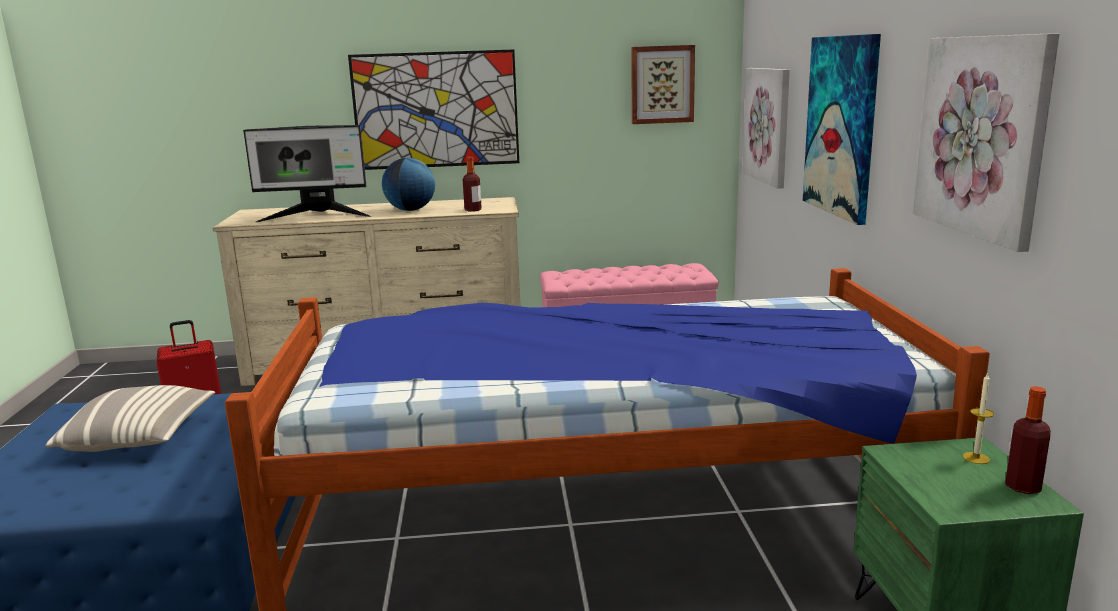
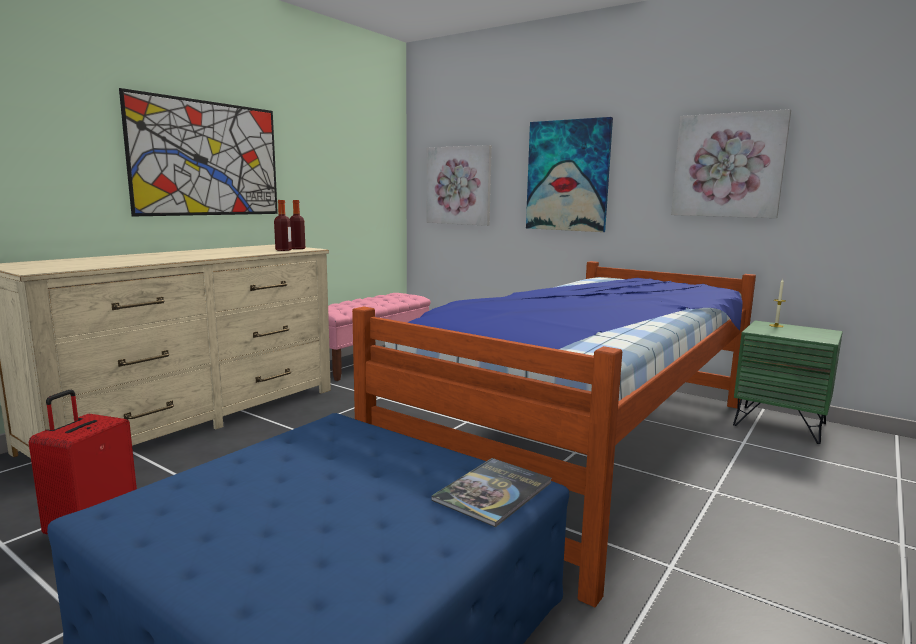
camera: 50 degrees left, 5 degrees down
(139, 437) = (310, 488): pillow -> none
(181, 489) = (493, 492): none -> book
(316, 216) = (133, 261): monitor -> none
(410, 210) = (221, 253): globe -> none
(662, 84) = (367, 156): picture -> none
(1023, 487) = (812, 329): bottle -> bottle (297, 248)

